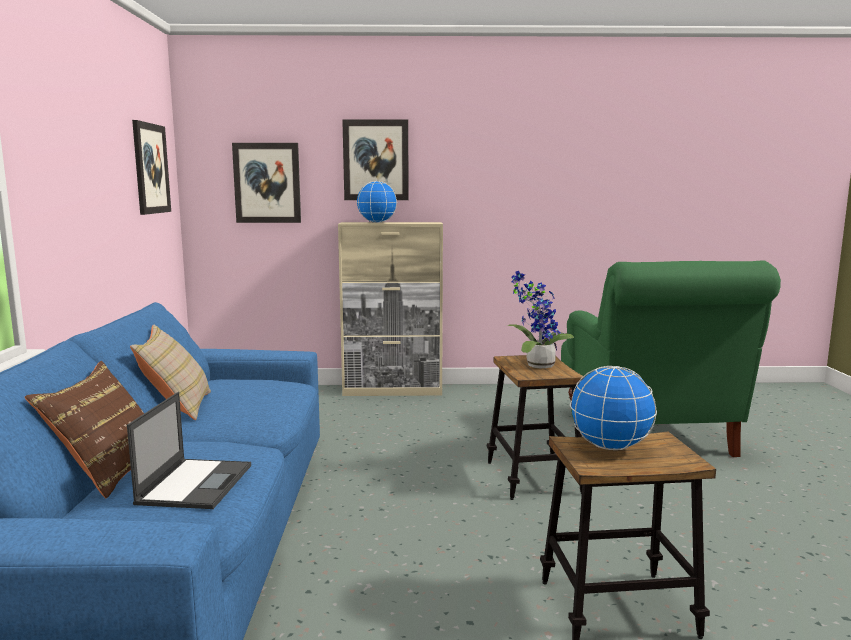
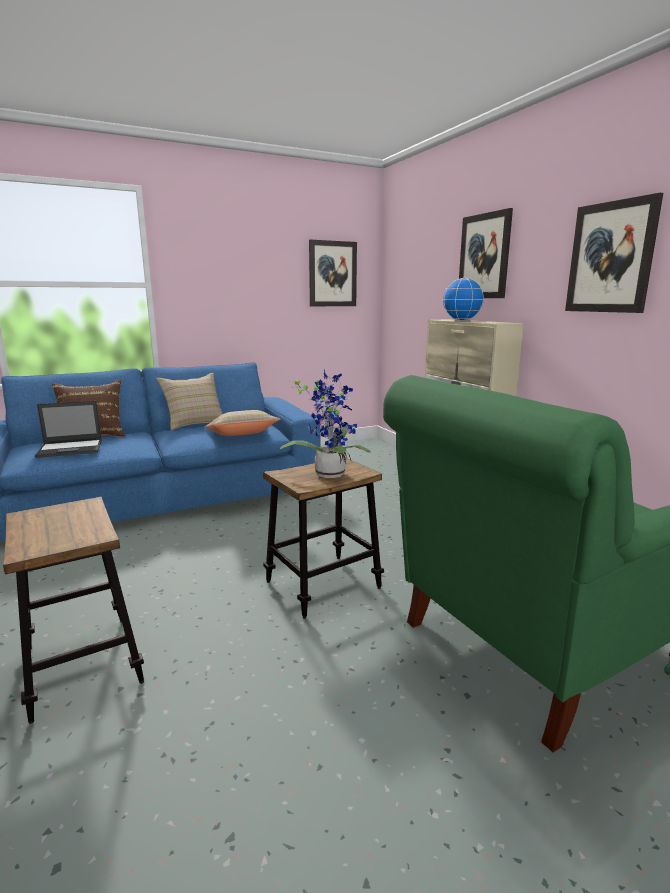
camera: 65 degrees right, 5 degrees up
(267, 183) = (418, 283): picture -> picture (610, 258)
(294, 392) = (242, 436): none -> beige pillow
(611, 447) = (74, 519): globe -> none

